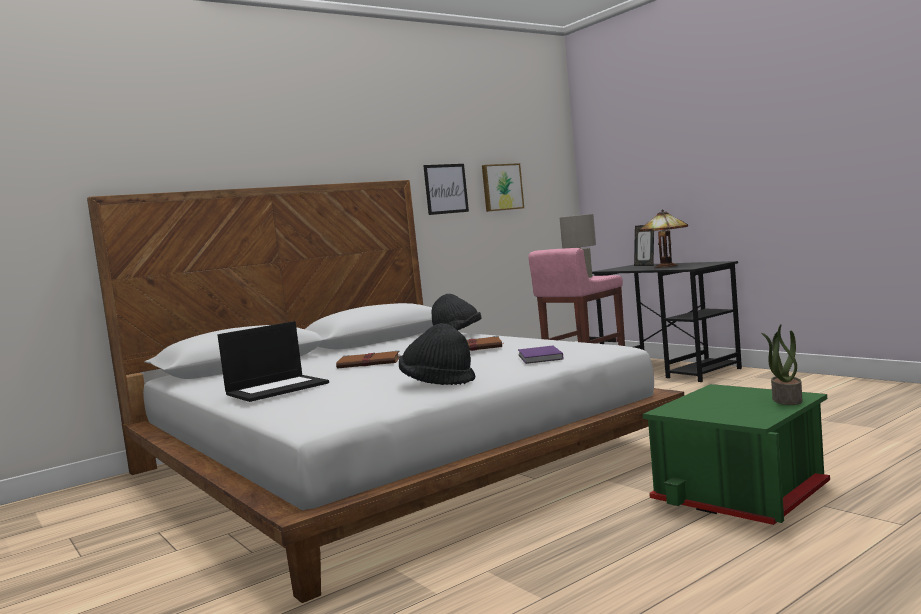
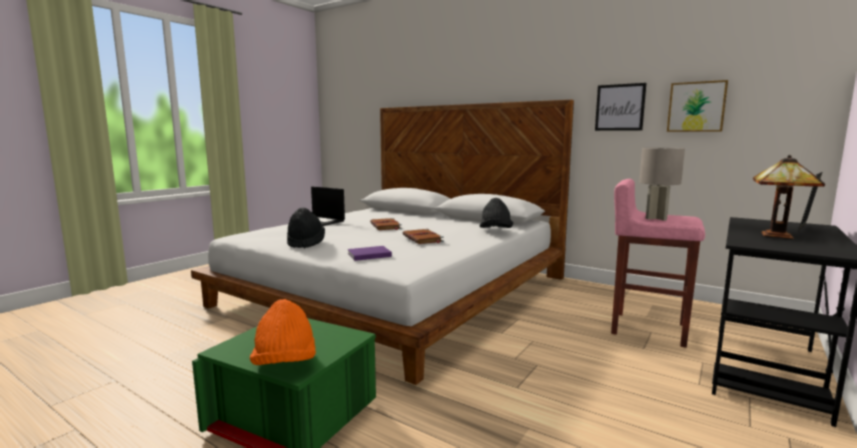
camera: 70 degrees right, 5 degrees up
(786, 400) = (285, 364): potted plant -> orange hat

